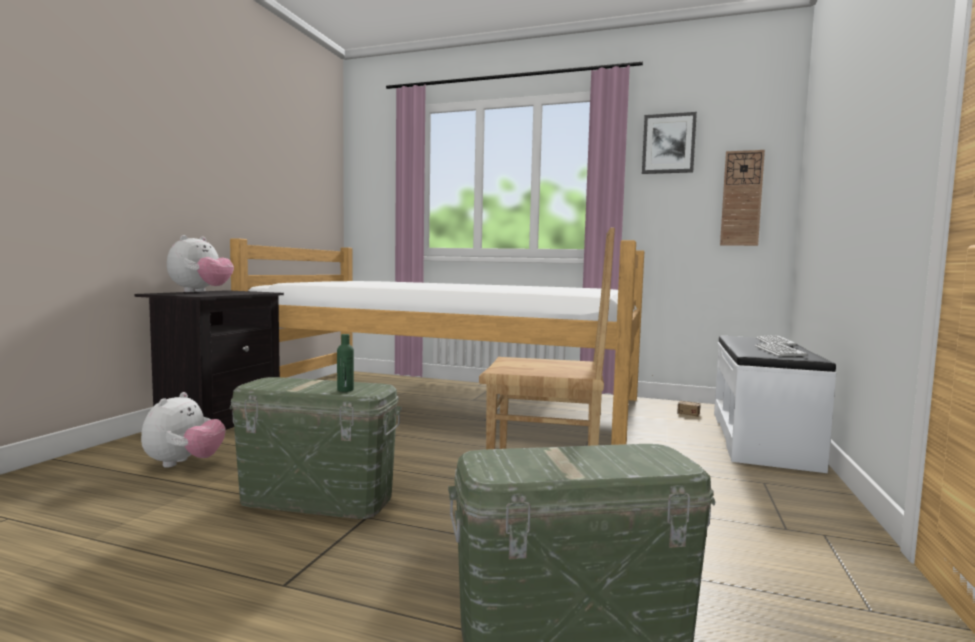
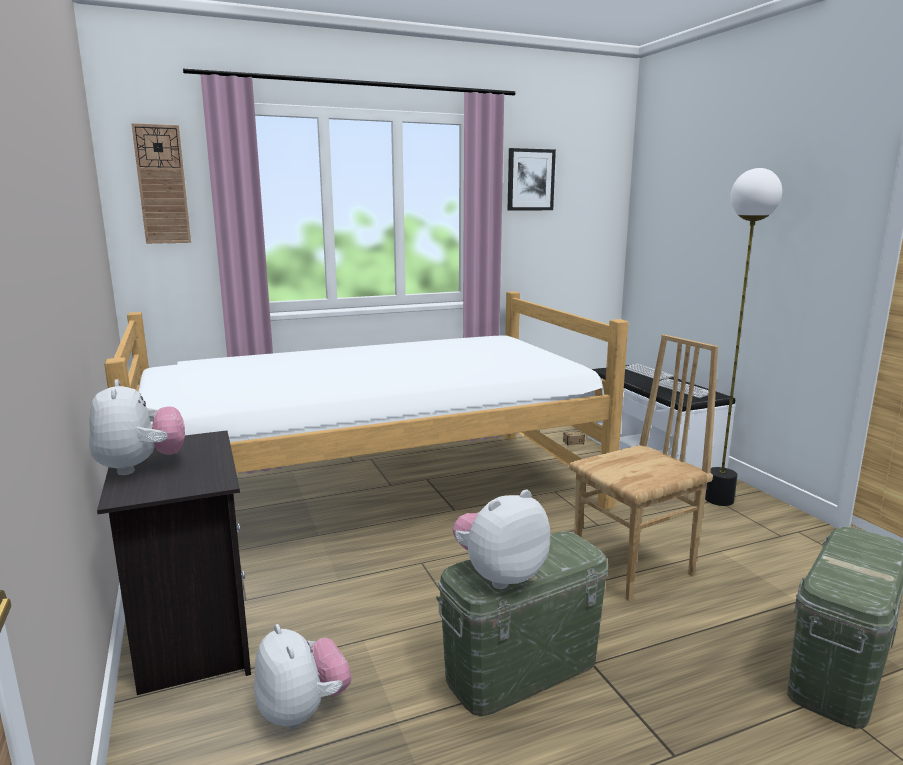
camera: 40 degrees left, 10 degrees up
(281, 385) = (499, 575): none -> plush toy
(345, 390) = (563, 556): green bottle -> none
(741, 198) = (588, 236): wall clock -> wall clock (162, 185)
(769, 483) = (719, 499): none -> floor lamp

